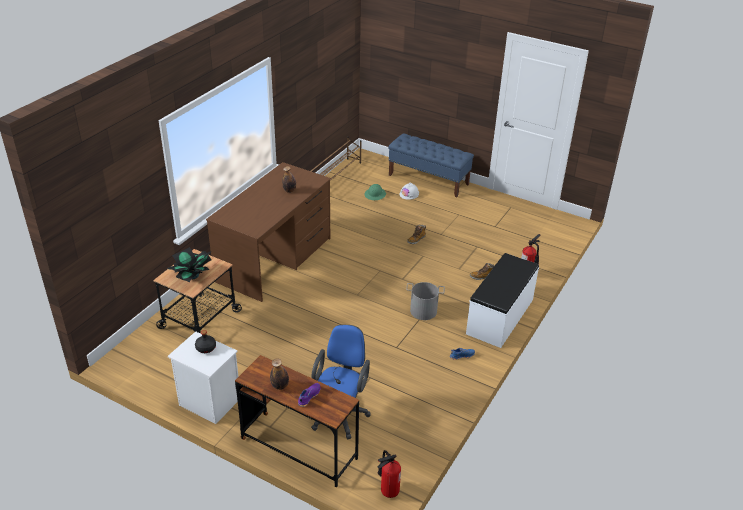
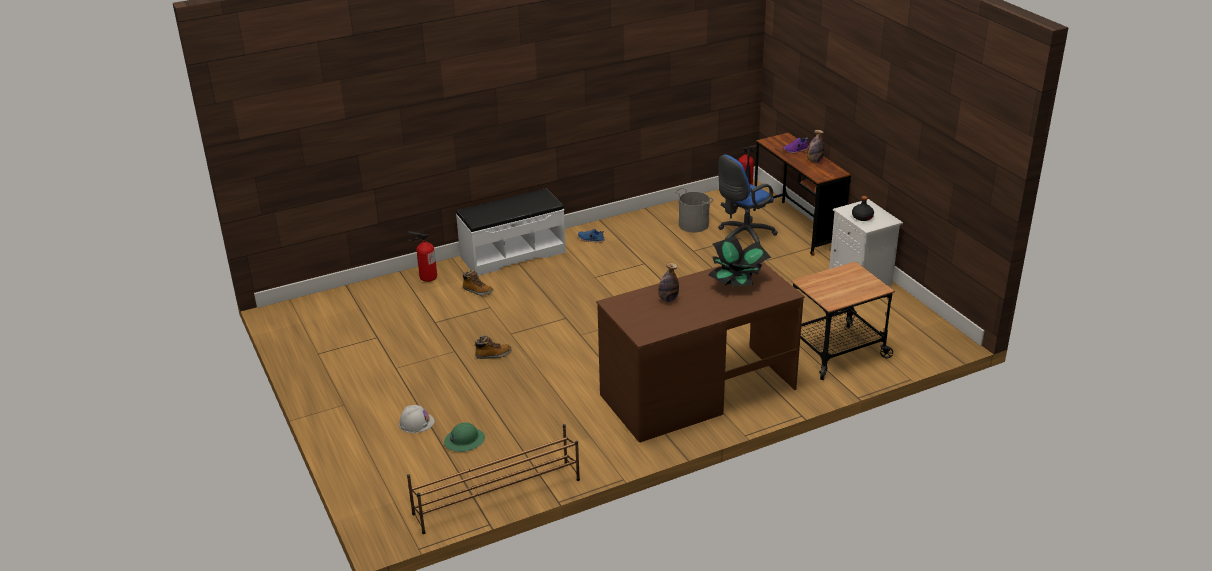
camera: 145 degrees left, 5 degrees down
(193, 277) = (845, 280): potted plant -> potted plant (737, 282)
(423, 311) = (582, 282): grey bucket -> grey bucket (694, 224)
(428, 180) = (356, 436): blue bench -> none

